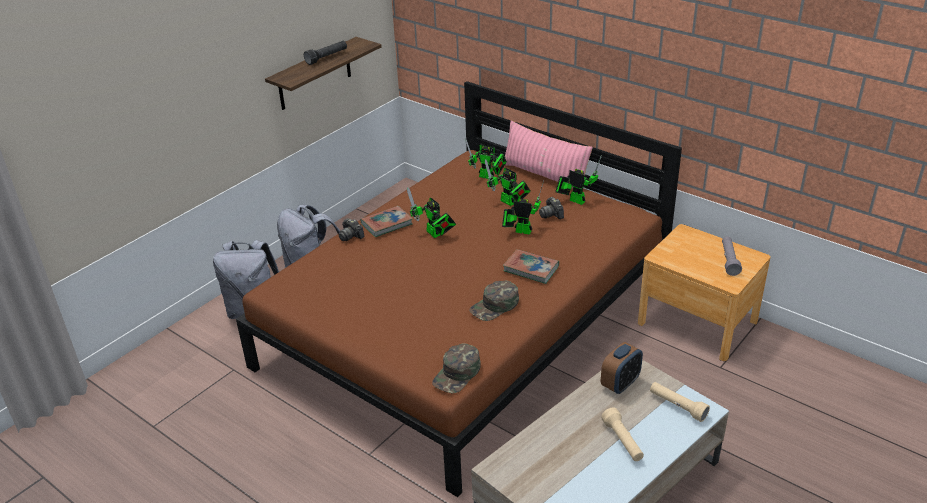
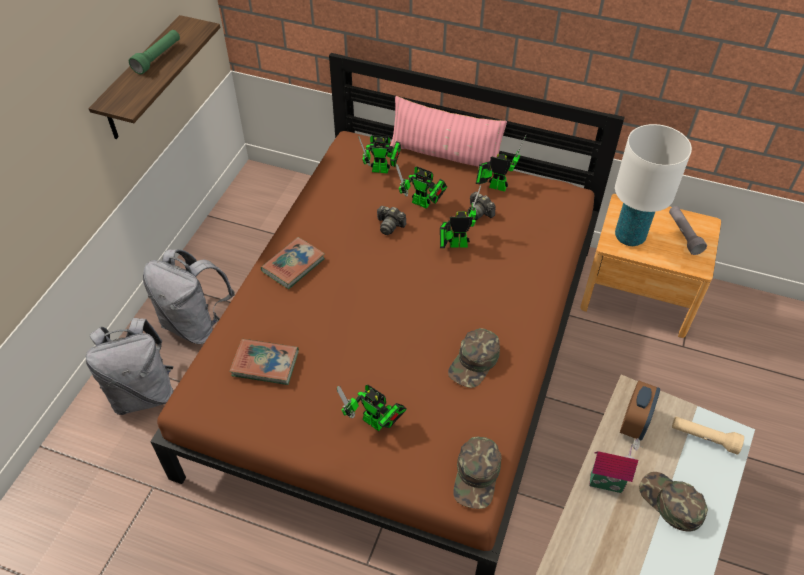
camera: 20 degrees left, 15 degrees up
(327, 57) = (158, 58): black flashlight -> green flashlight
(351, 236) = (257, 293): camera -> camera (390, 225)
(434, 234) = (358, 269): toy robot -> toy robot (376, 424)
(531, 269) = (491, 298): book -> book (265, 364)
(574, 416) = (606, 481): none -> toy house
(623, 441) = (670, 502): beige flashlight -> green cap
(678, 254) = (630, 236): none -> white table lamp

